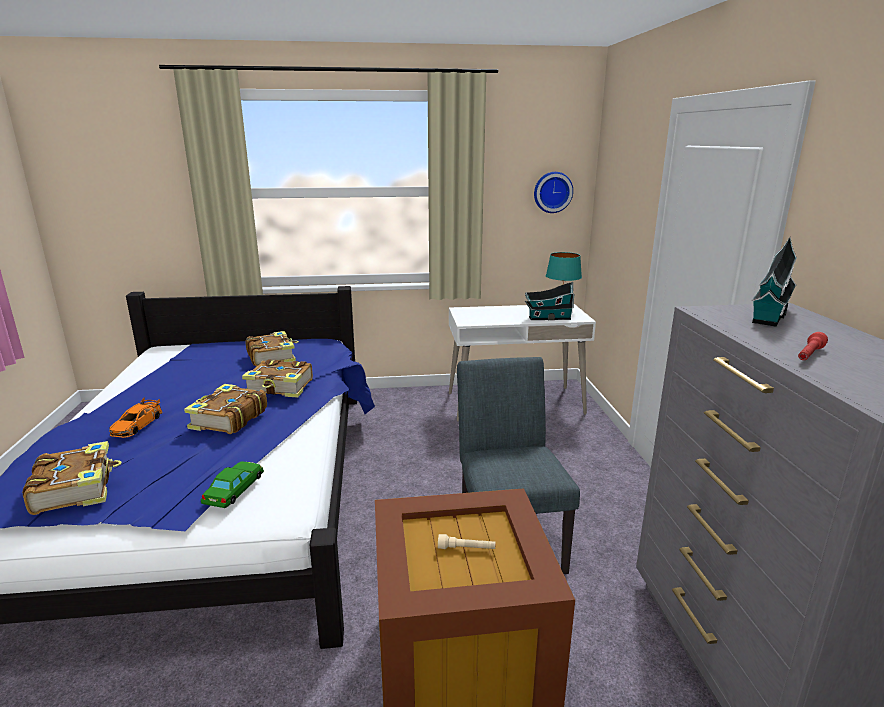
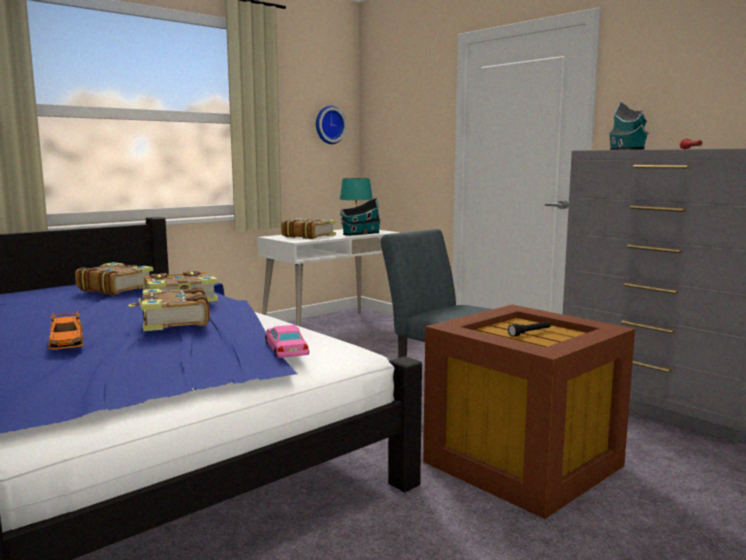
camera: 35 degrees left, 10 degrees down
(76, 488) = (107, 379): book -> book (308, 236)
(234, 488) = (285, 348): green toy car -> pink toy car
(466, 549) = (530, 333): beige flashlight -> black flashlight

